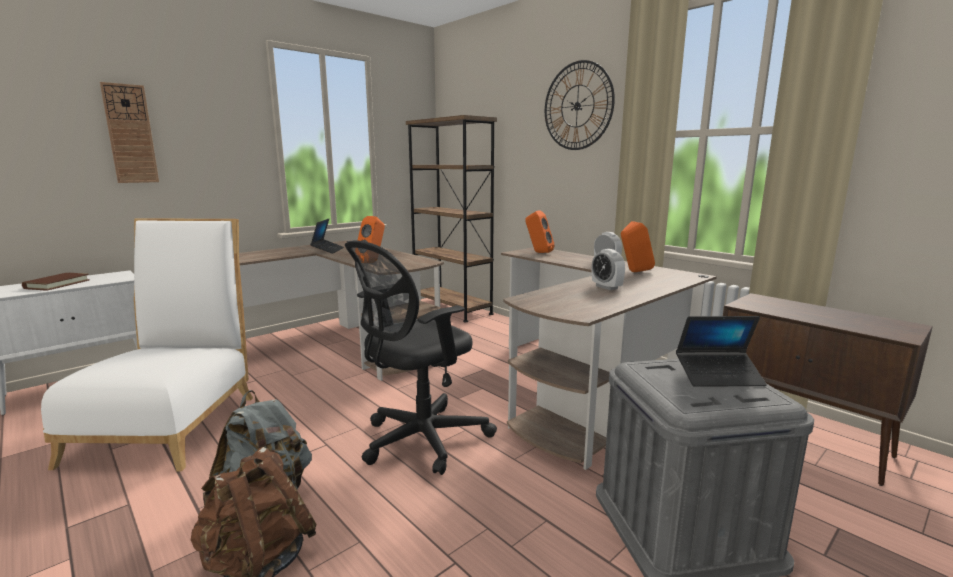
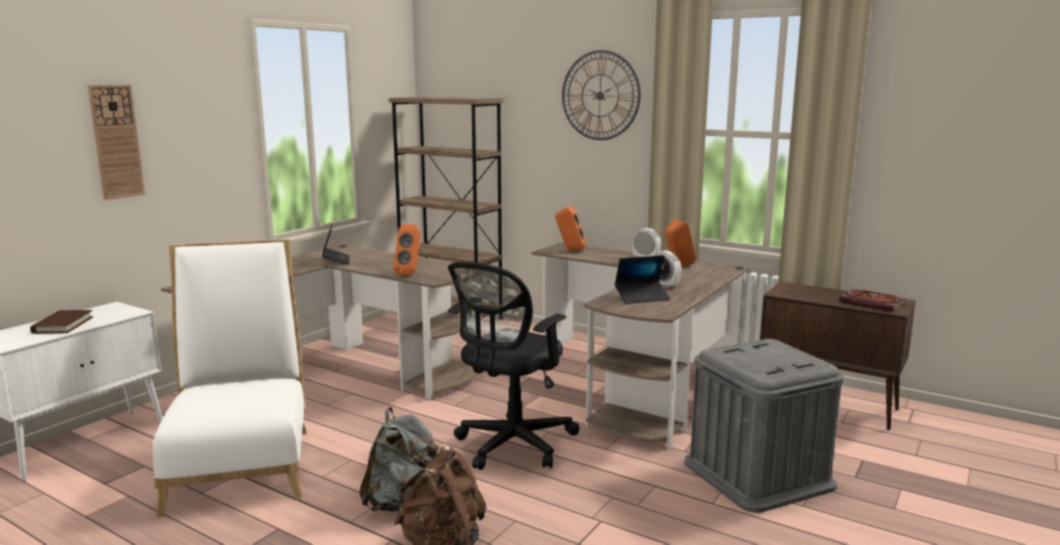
camera: 15 degrees left, 0 degrees up
(718, 376) = (777, 352): laptop -> laptop (642, 297)
(870, 324) = (873, 302): none -> book

